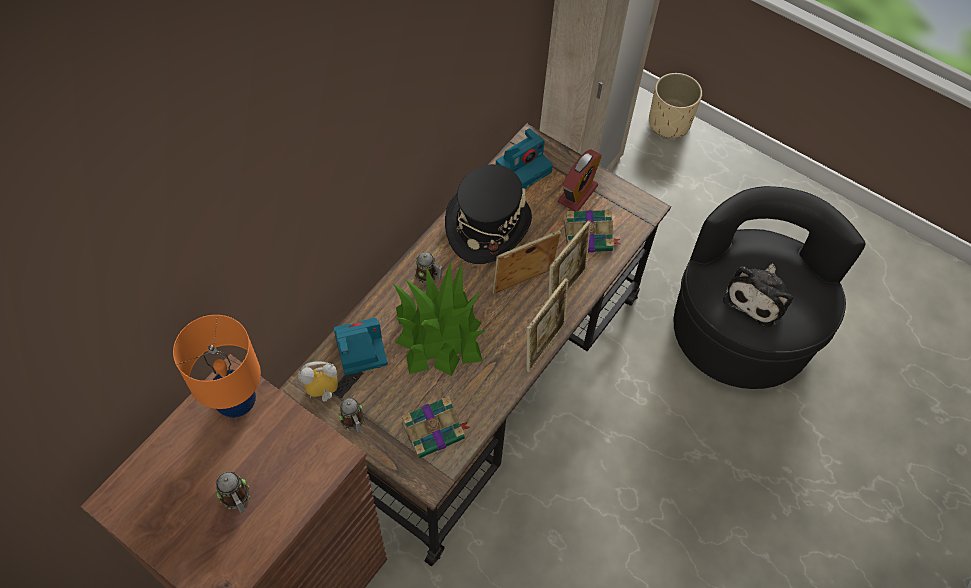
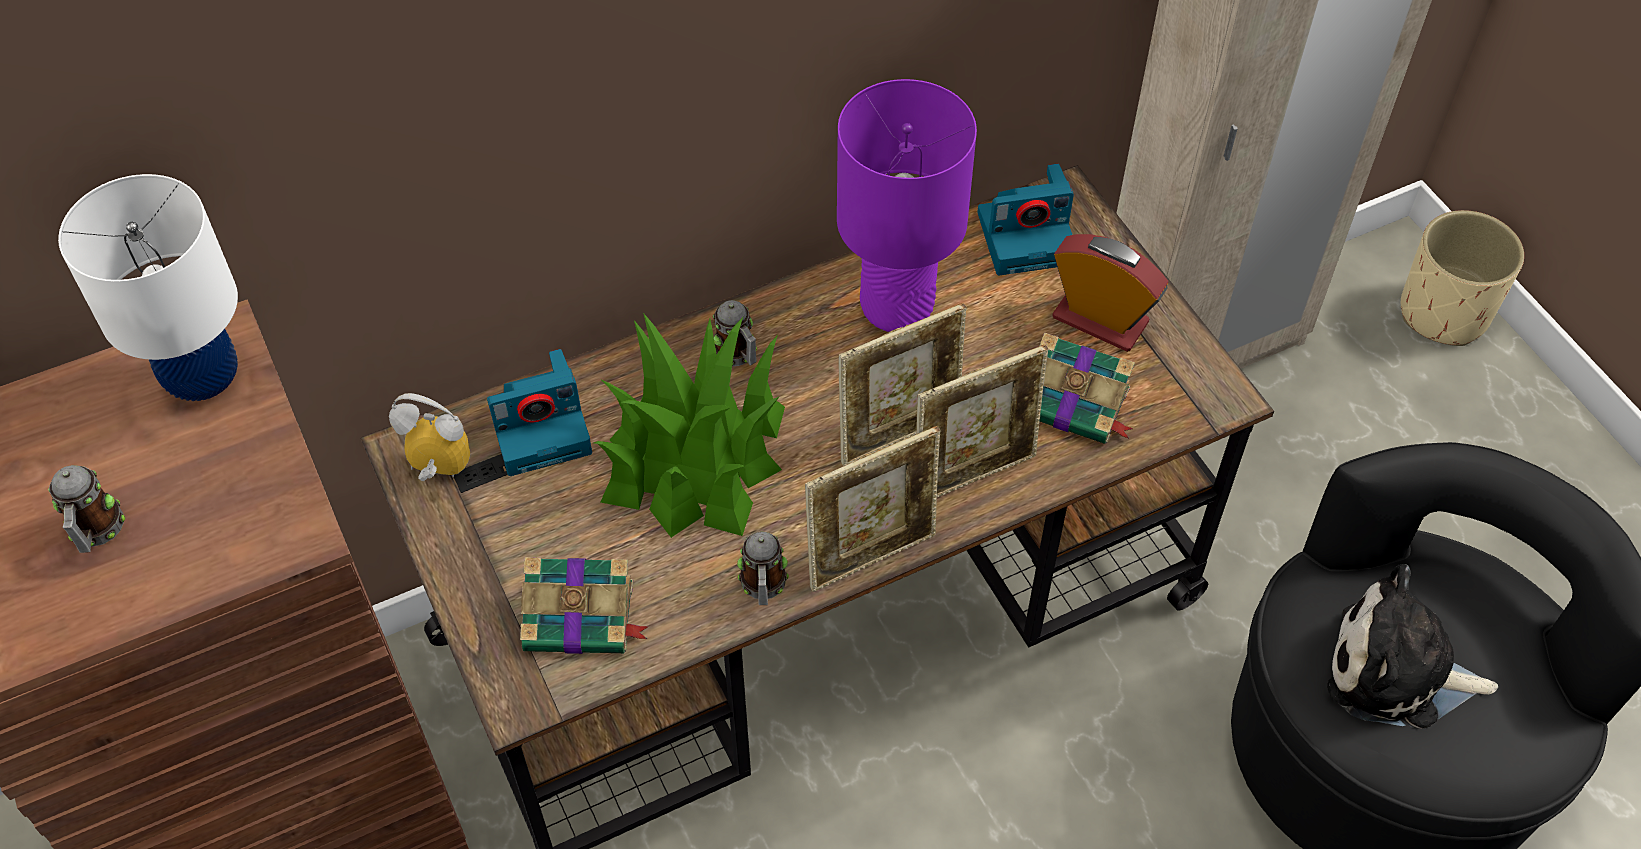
camera: 30 degrees right, 5 degrees down
(238, 401) = (207, 378): orange table lamp -> white table lamp
(353, 422) = (456, 541): mug -> mug (763, 586)
(359, 350) = (542, 427): camera -> camera turned 150 degrees clockwise
(487, 225) = (897, 310): black hat -> purple table lamp
(523, 283) = (899, 434): picture frame -> picture frame turned 150 degrees clockwise
(577, 194) = (1100, 320): alarm clock -> alarm clock turned 120 degrees counterclockwise
(758, 297) = (1397, 672): plush toy -> plush toy turned 45 degrees clockwise

